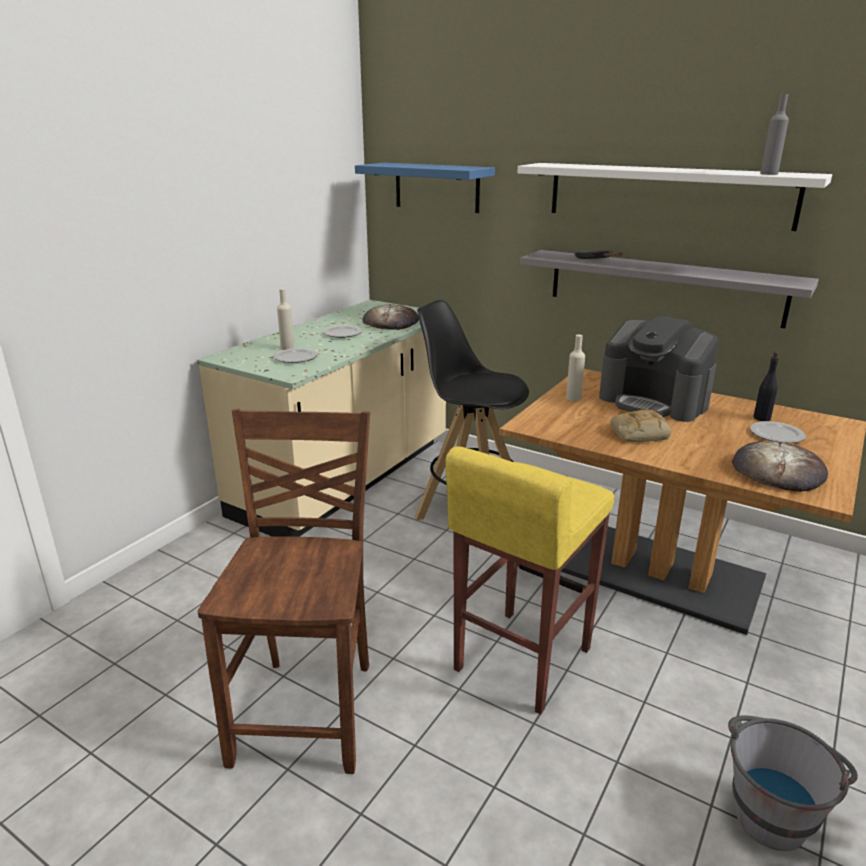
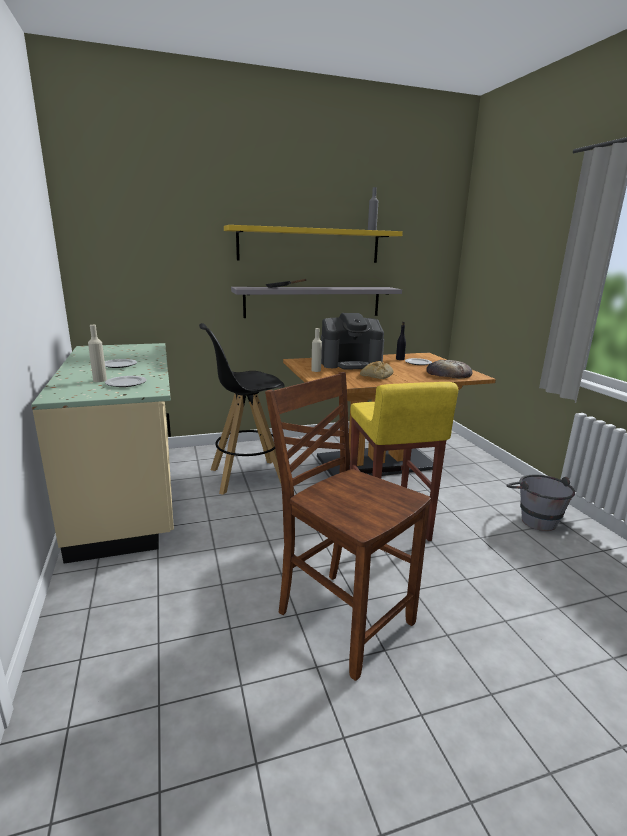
camera: 50 degrees left, 5 degrees down
(391, 322) = (137, 353): bread -> none
(436, 187) = (136, 245): blue shelf -> none
(667, 194) = (309, 245): white shelf -> yellow shelf

